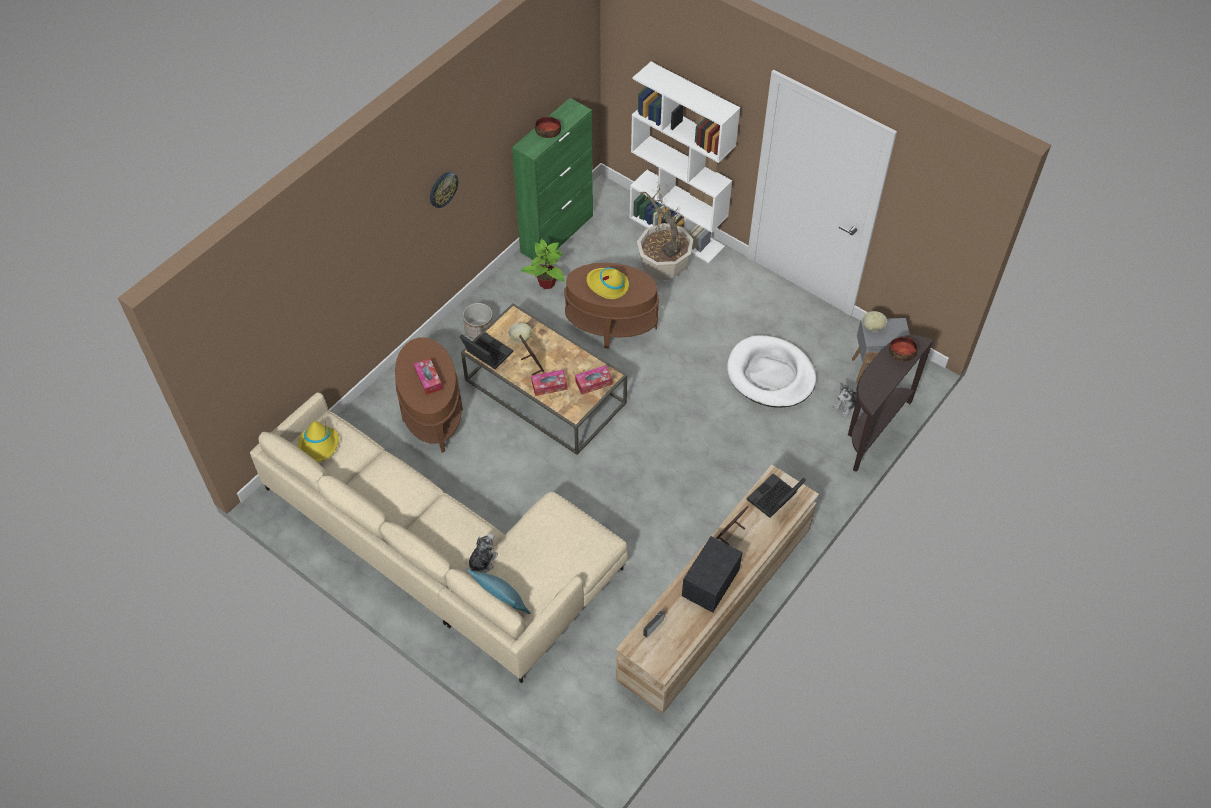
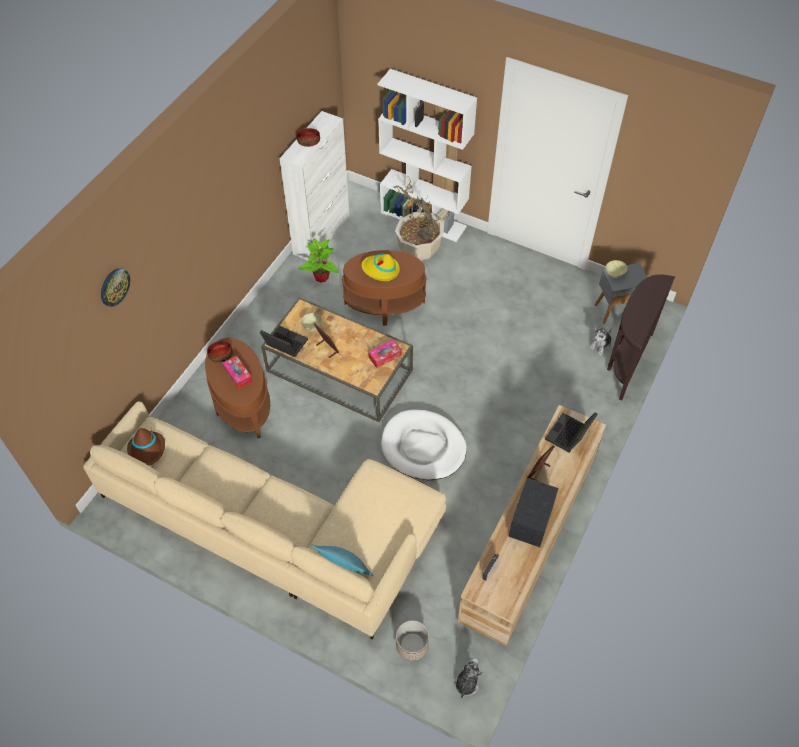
camera: 10 degrees left, 0 degrees up
(319, 446) = (147, 450): yellow hat -> brown hat
(443, 189) = (226, 201): wall clock -> wall clock (114, 286)
(479, 330) = (270, 325): planter -> planter (412, 645)
(482, 561) = (319, 533): plush toy -> plush toy (466, 682)
(549, 386) = (346, 364): tissue box -> none
(557, 233) = (322, 234): green cabinet -> white cabinet
(770, 375) = (530, 328): white dog bed -> white dog bed (423, 447)
(902, 352) = (651, 291): bowl -> bowl (221, 354)

